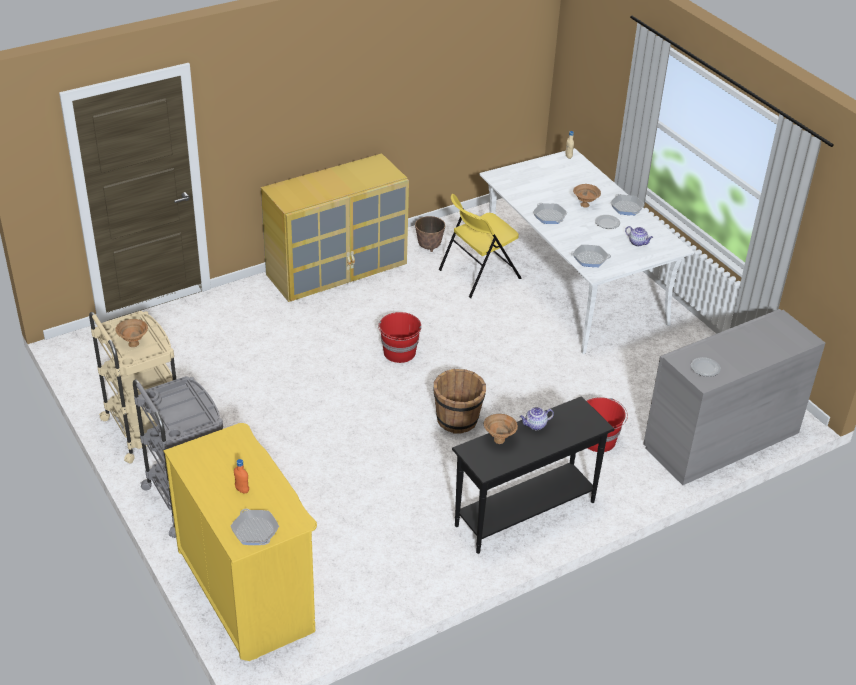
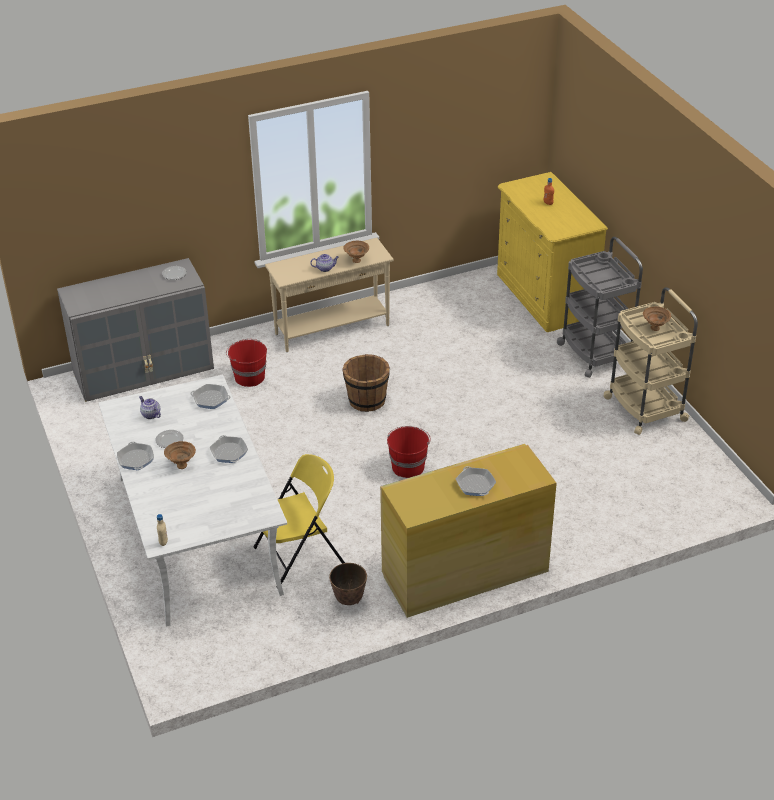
camera: 170 degrees left, 0 degrees up
(255, 531) = (537, 183): frying pan -> frying pan (475, 485)
(525, 515) = (332, 329): black console table -> beige console table

